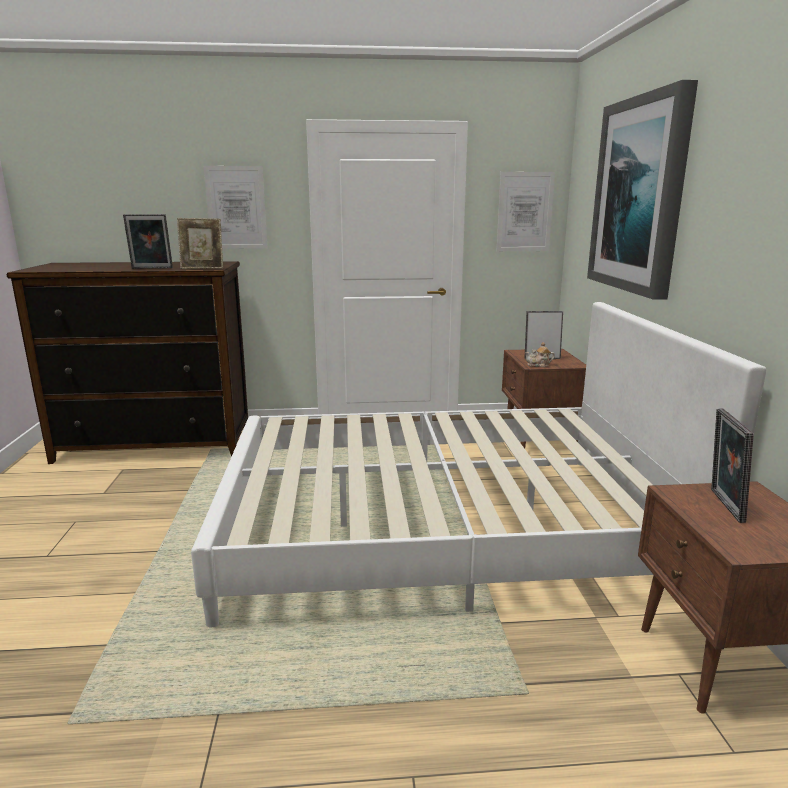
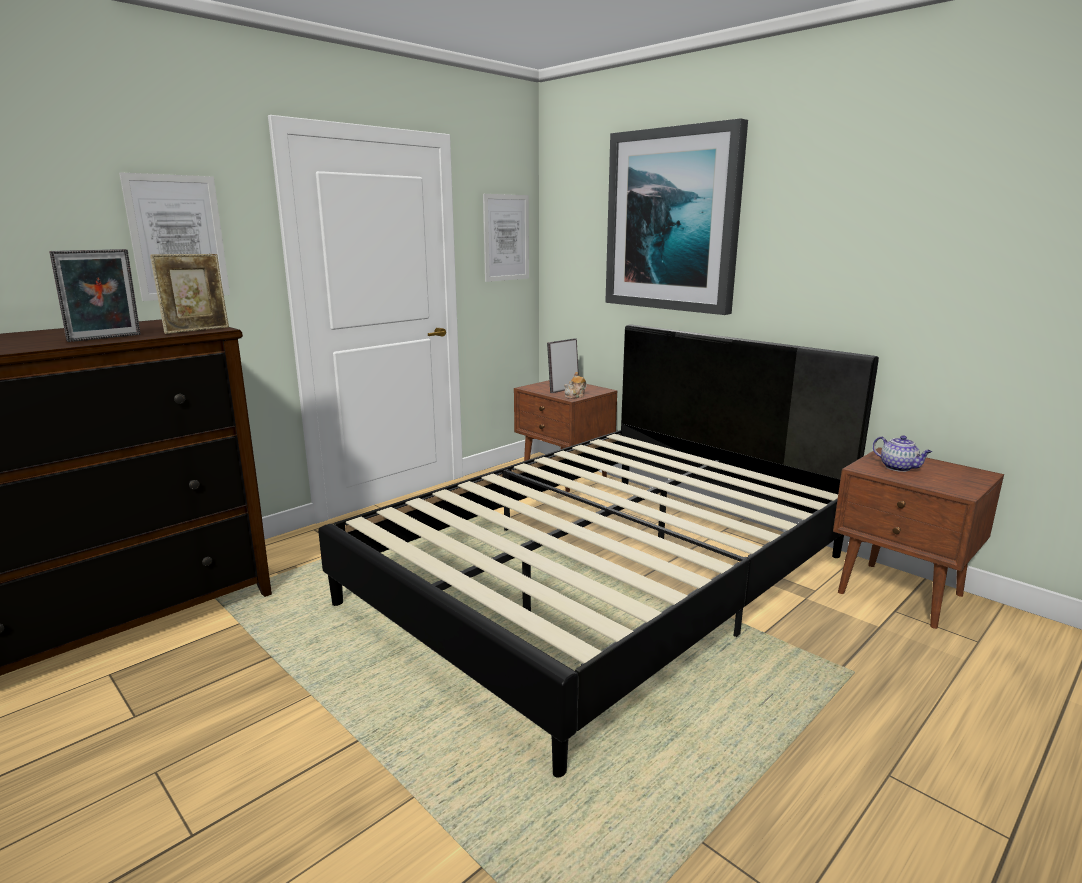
camera: 40 degrees left, 0 degrees up
(442, 526) = (606, 578): white bed -> black bed
(722, 505) = (899, 468): picture frame -> teapot

